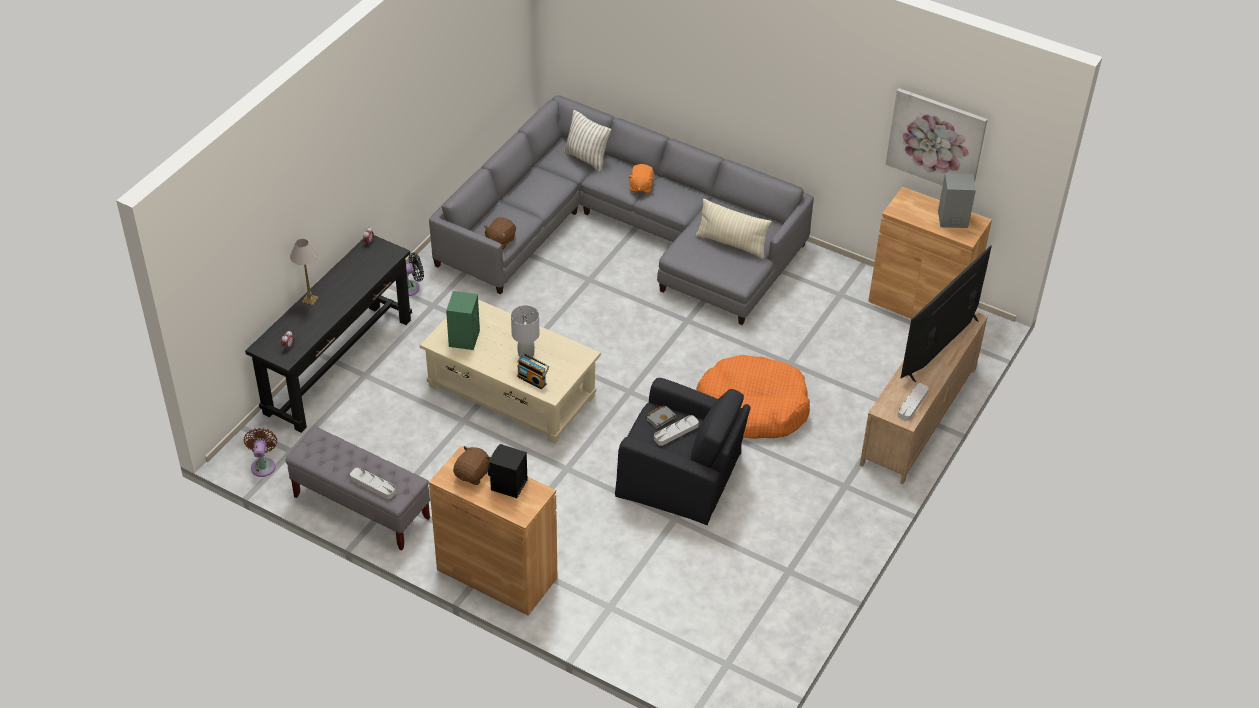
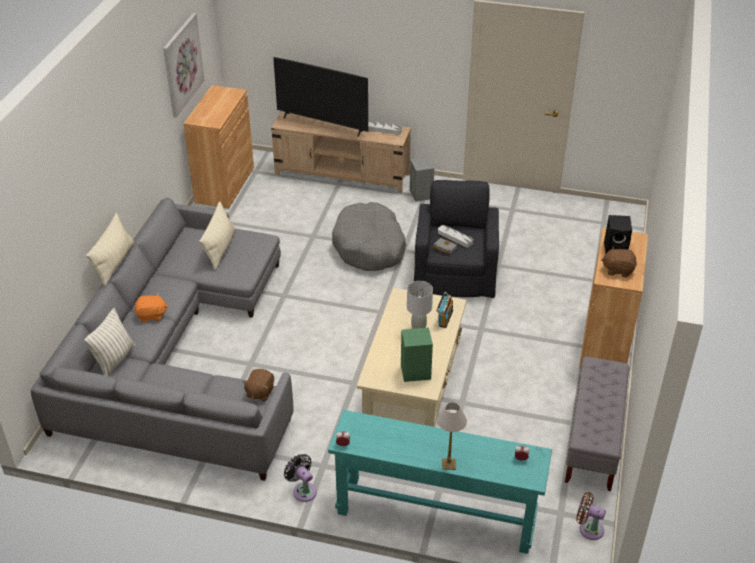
camera: 105 degrees left, 5 degrees down
(263, 465) = (588, 528): brown fan -> brown fan turned 45 degrees clockwise
(339, 366) = (436, 513): black console table -> turquoise console table
(373, 485) = (613, 385): grey tray -> none
(500, 240) = (259, 392): brown plush toy -> brown plush toy turned 90 degrees clockwise
(694, 144) = (114, 263): none -> beige pillow
(752, 408) = (369, 247): orange dog bed -> grey dog bed
(952, 219) = (217, 99): grey speaker -> grey speaker (421, 194)

